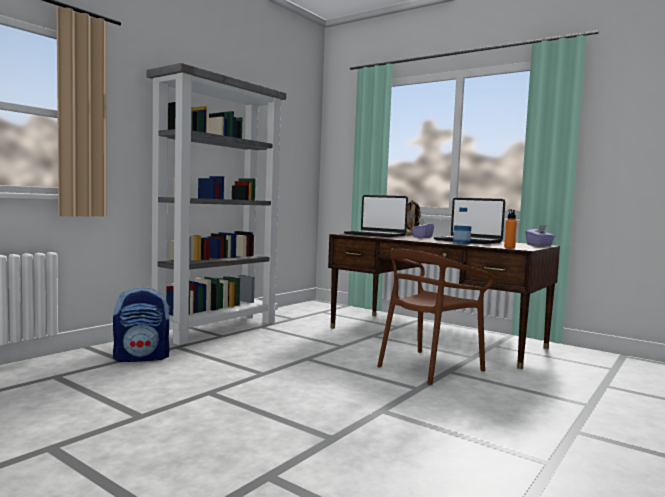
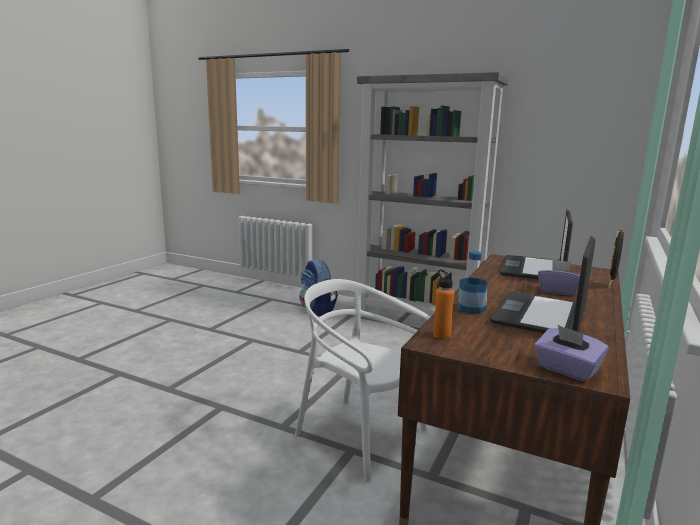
camera: 80 degrees right, 10 degrees up
(428, 367) = (360, 435): brown chair -> white chair

